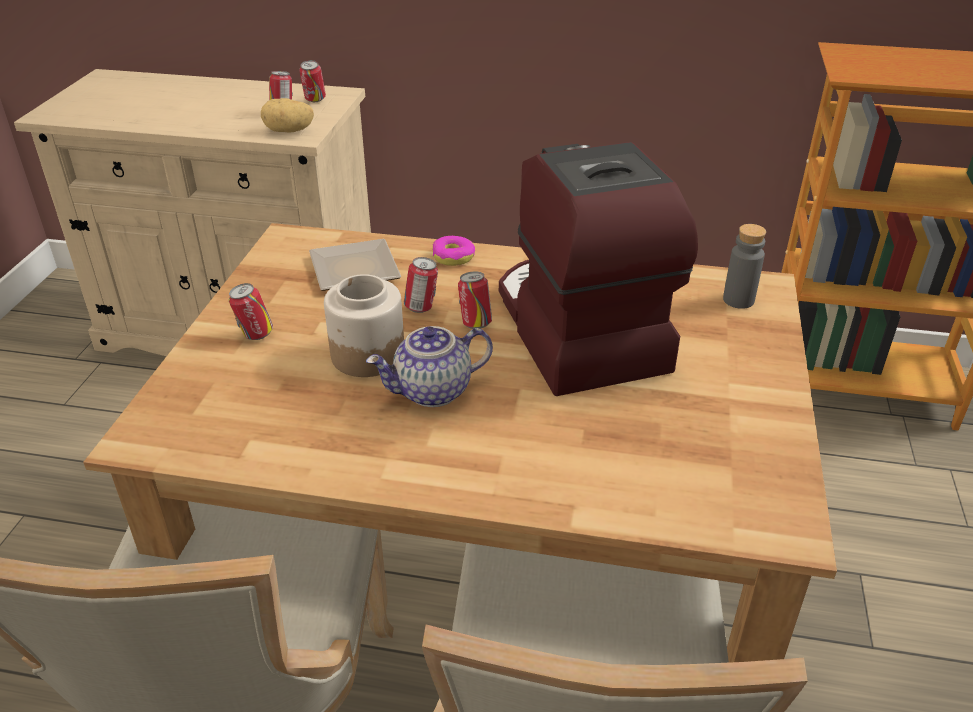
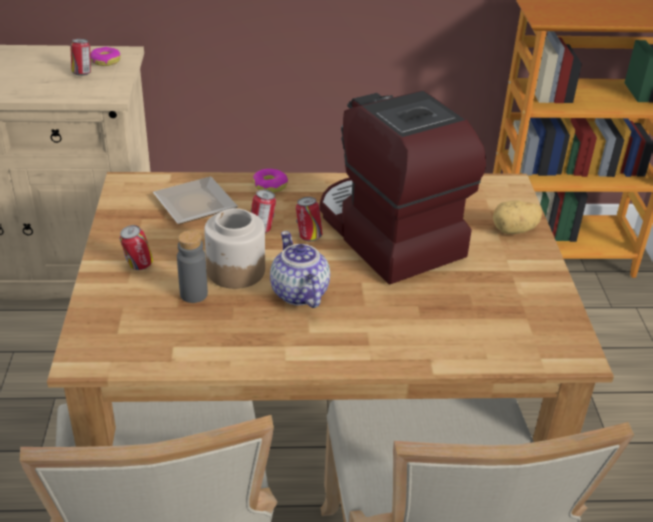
camera: 15 degrees left, 0 degrees up
(289, 131) = (96, 91): potato -> potato (514, 230)
(314, 101) = (105, 61): can -> donut
(432, 392) = (298, 293): teapot -> teapot turned 105 degrees clockwise
(738, 300) = (494, 197): grey bottle -> grey bottle (193, 294)

